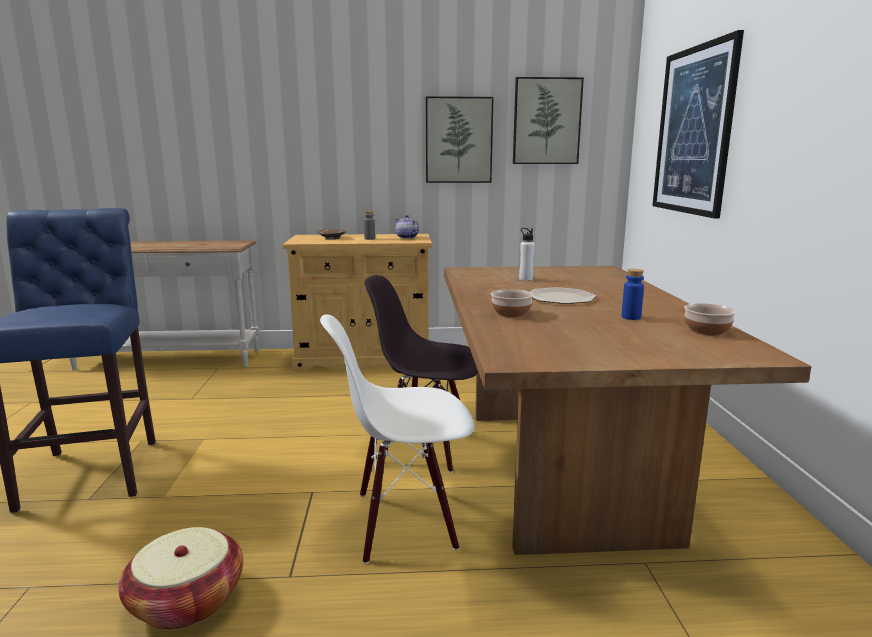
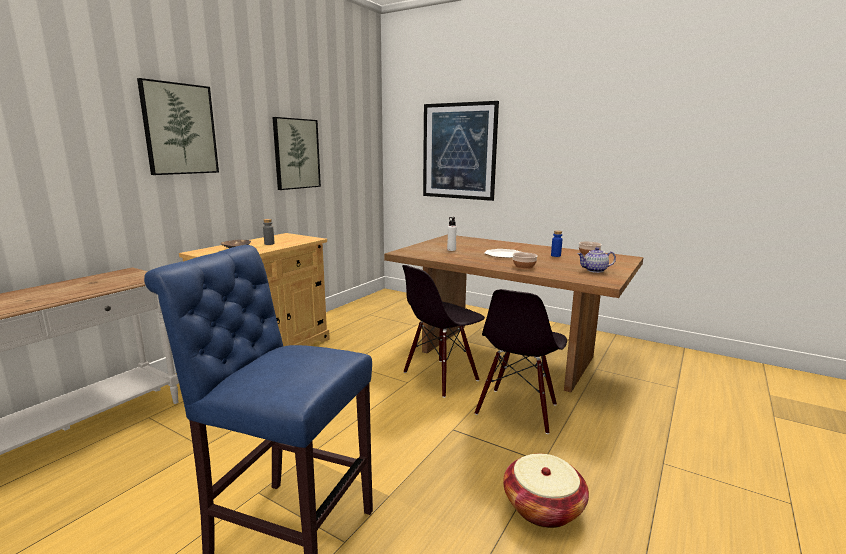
camera: 55 degrees left, 0 degrees up
(404, 522) = (517, 410): white chair -> black chair
(406, 237) = (290, 238): teapot -> teapot (595, 270)
(546, 121) = (344, 139): picture -> picture (179, 129)

